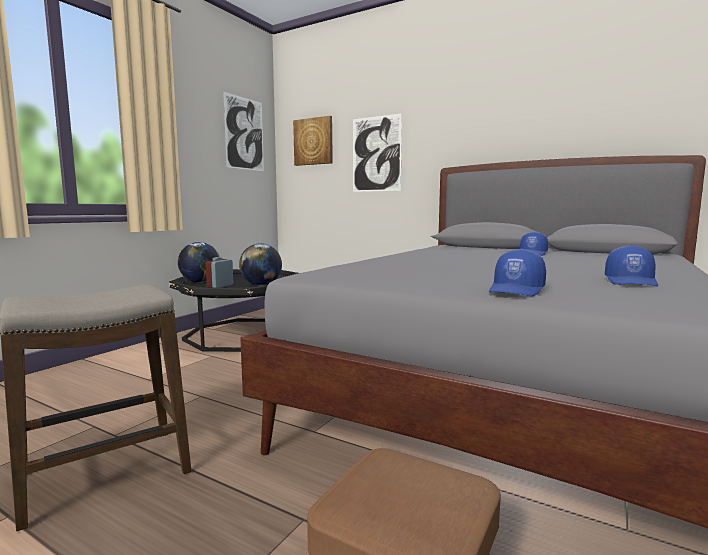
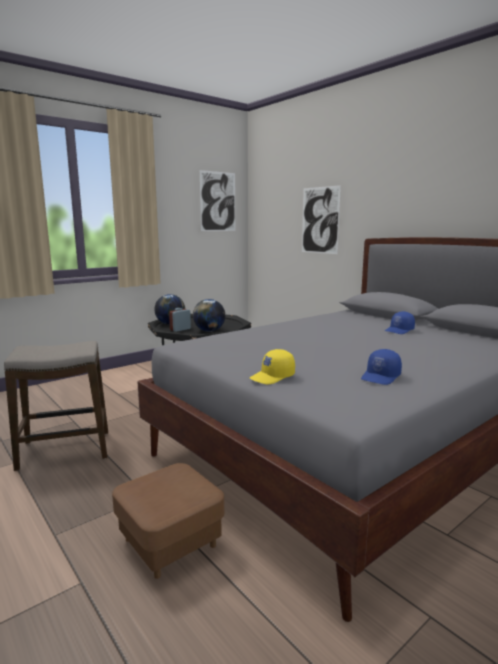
camera: 20 degrees right, 5 degrees up
(313, 141) = (274, 206): picture -> none
(517, 290) = (273, 377): blue cap -> yellow cap

